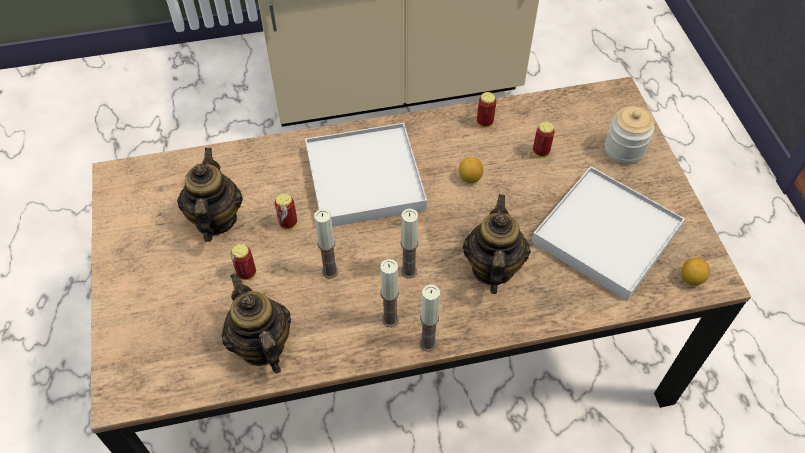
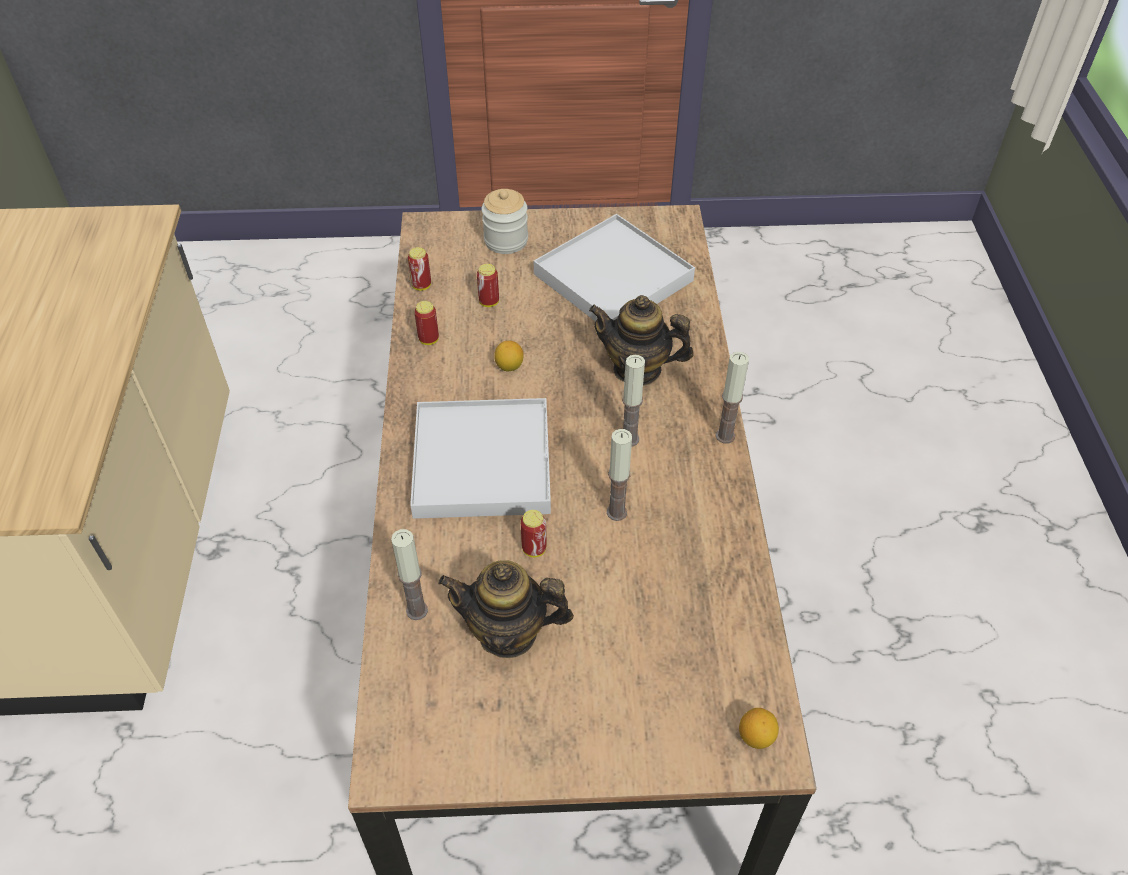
camera: 80 degrees left, 5 degrees down
(246, 273) = (604, 600): can -> can (421, 286)
(261, 345) = (712, 590): teapot -> none
(390, 319) = (691, 464): candle -> candle (417, 610)
(691, 279) = (675, 234): lemon -> lemon (756, 737)

